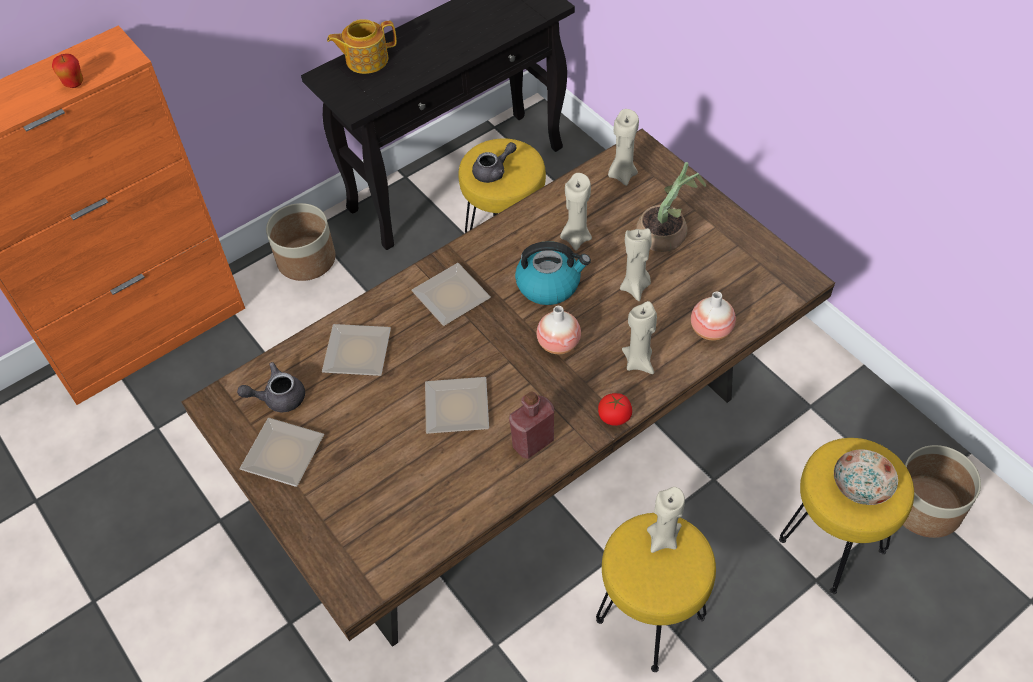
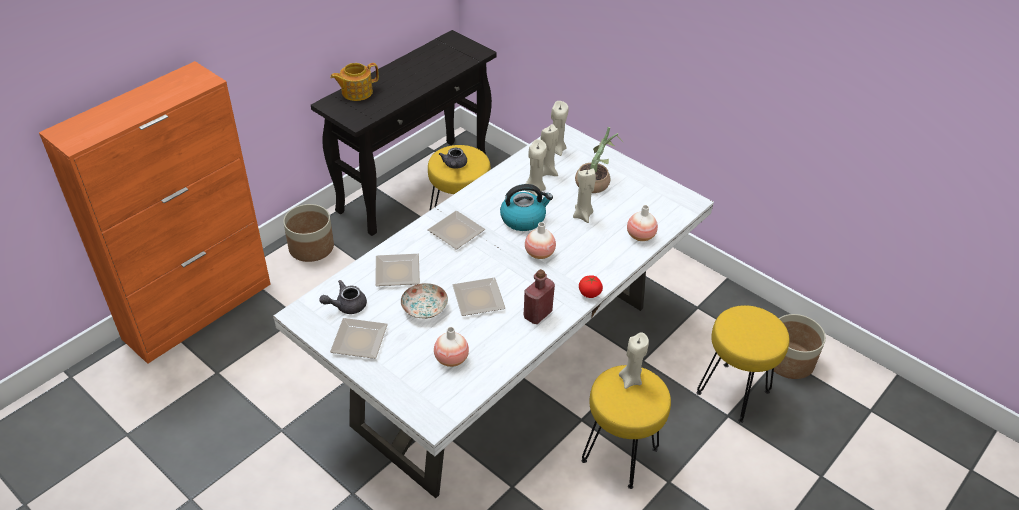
camera: 15 degrees left, 10 degrees down
(74, 83) = (172, 97): apple -> none
(398, 499) = (451, 359): none -> vase
(494, 171) = (454, 165): grey teapot -> grey teapot turned 135 degrees clockwise
(523, 463) = (505, 365): brown dining table -> white dining table
(639, 361) = (597, 259): beige candle -> beige candle (547, 171)
(862, 483) = (754, 331): plate -> plate (424, 307)

